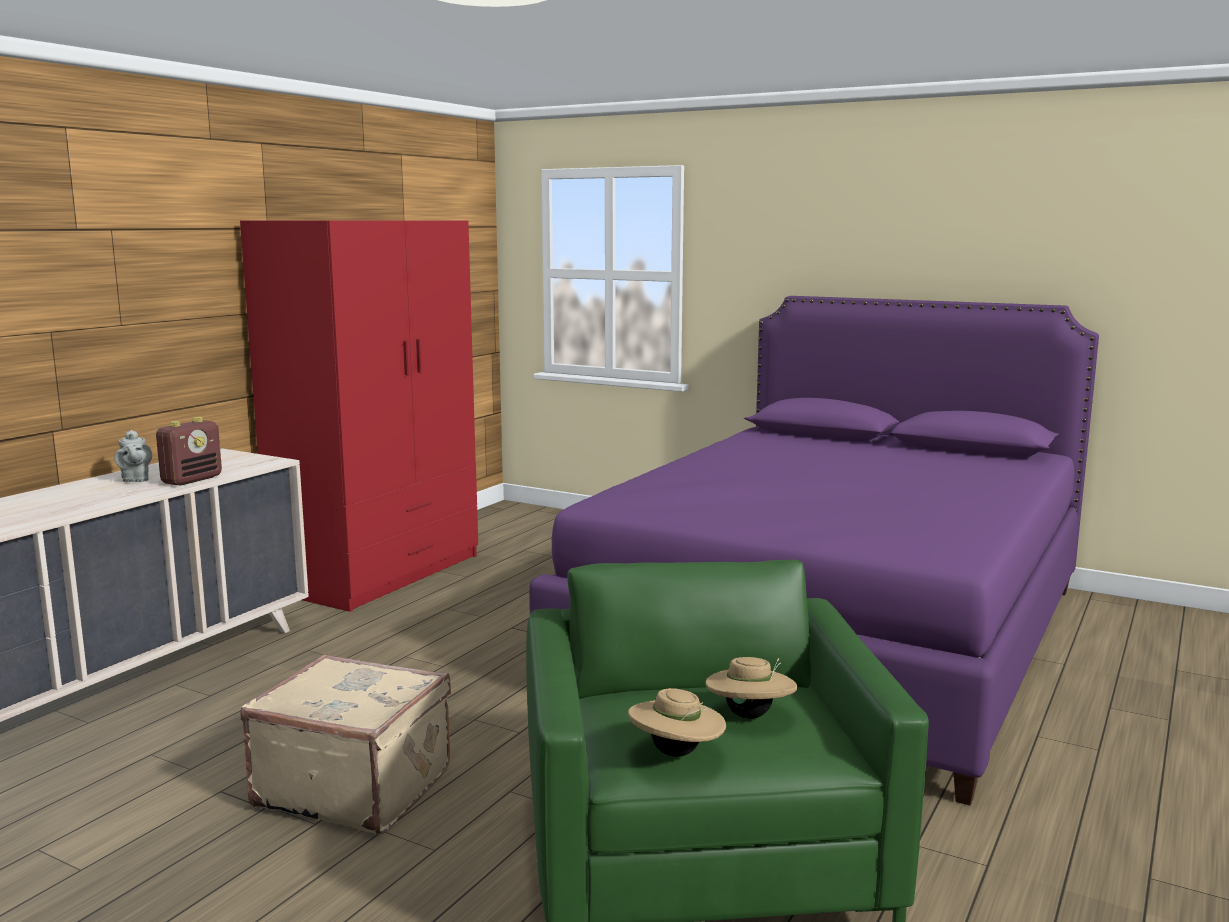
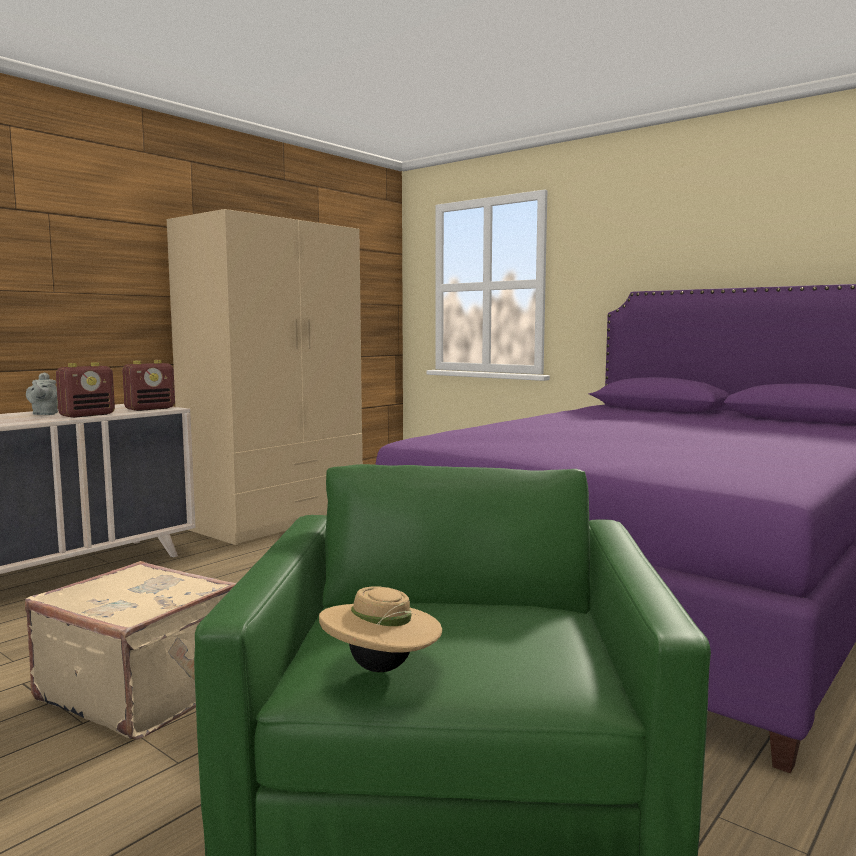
camera: 10 degrees right, 5 degrees down
(253, 463) = (150, 409): none -> radio
(380, 573) = (277, 519): red wardrobe -> beige wardrobe
(750, 715) = (495, 634): beige hat -> none

